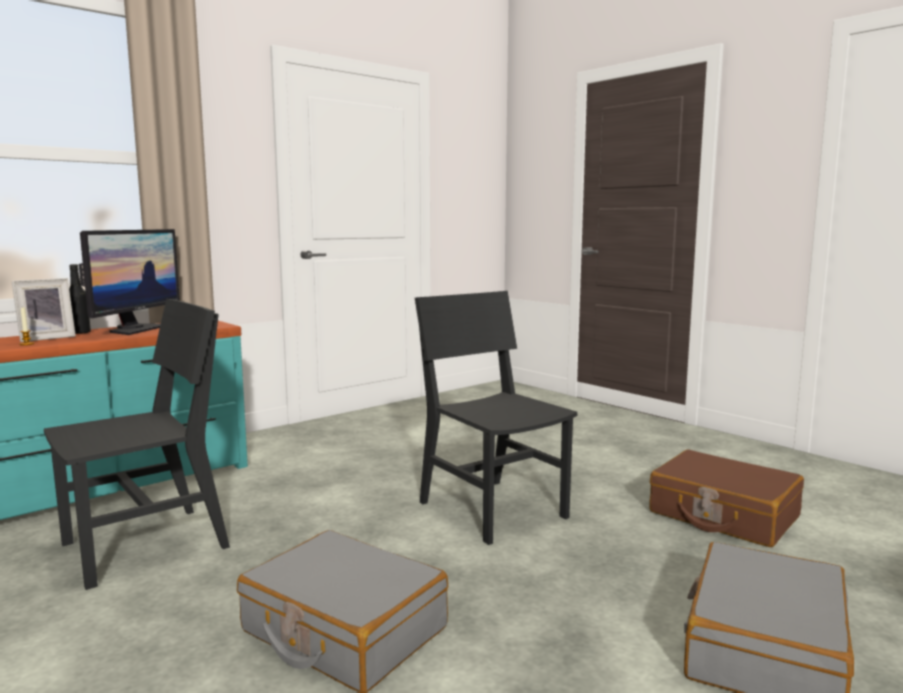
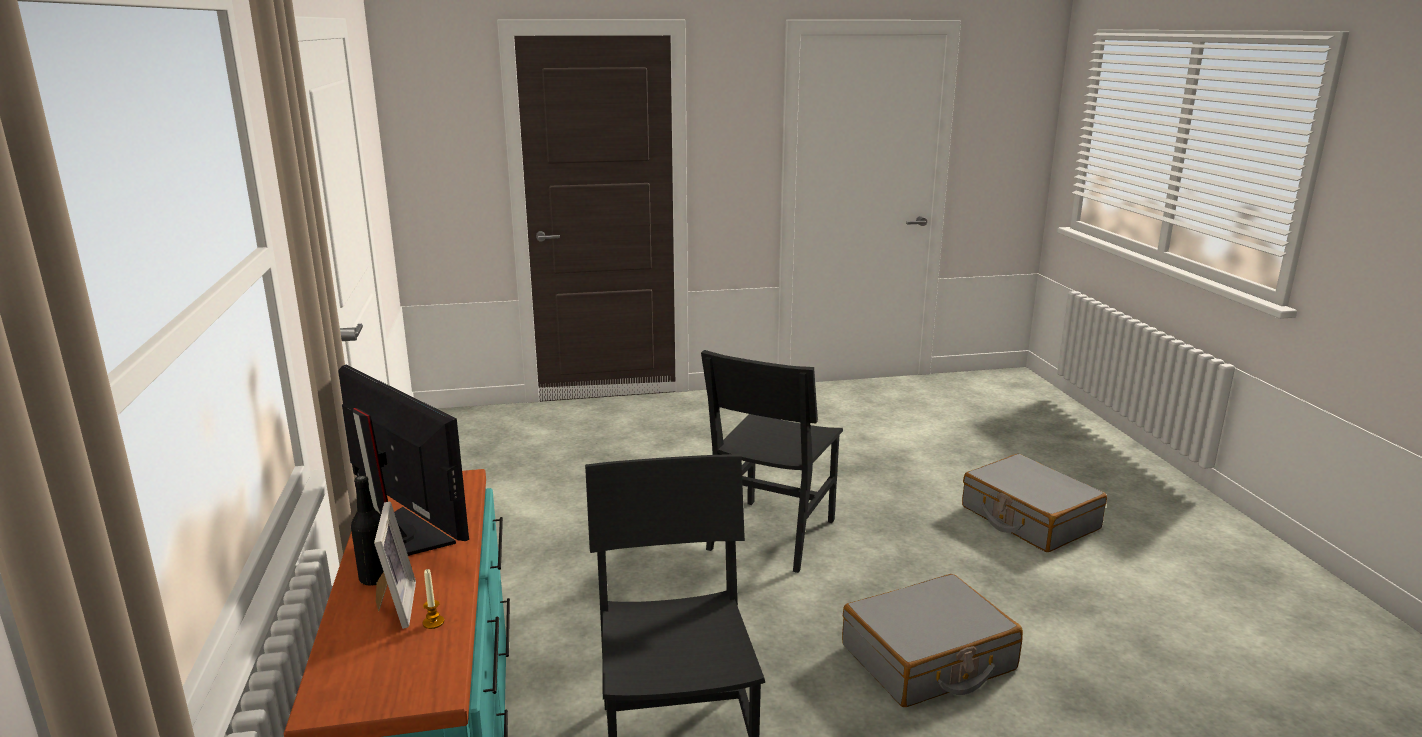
camera: 60 degrees left, 10 degrees up
(492, 509) = (771, 534): black chair -> black chair turned 60 degrees counterclockwise
(723, 515) = (862, 456): brown suitcase -> none

